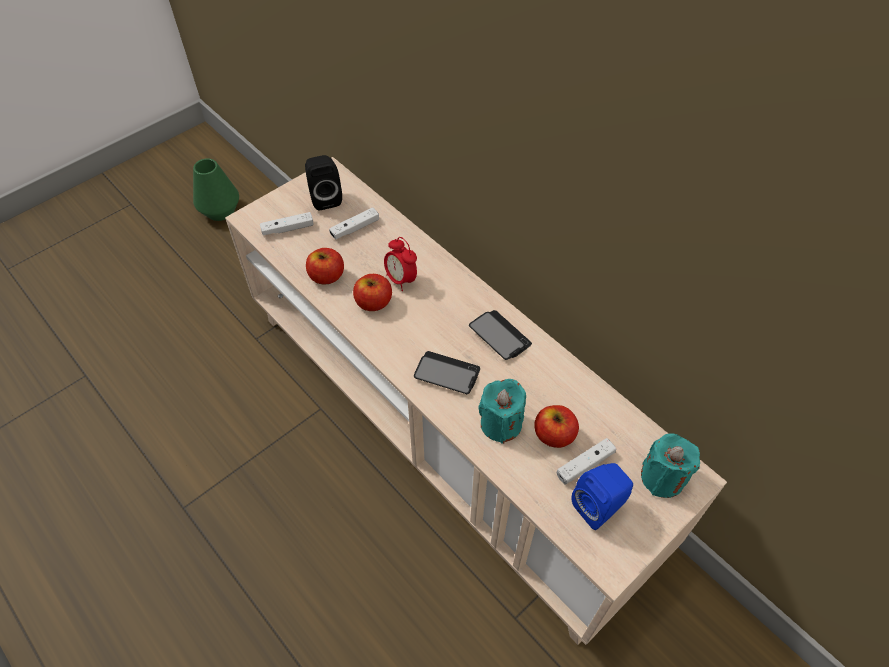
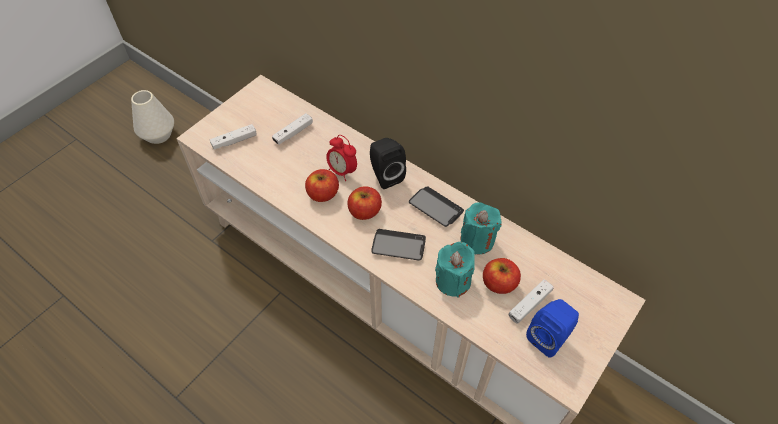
camera: 10 degrees left, 0 degrees up
(220, 210) = (158, 134): green vase -> white vase
(325, 197) = (261, 110): black speaker -> black speaker (385, 175)
(327, 276) = (277, 177): apple -> apple (364, 211)
(662, 477) = (594, 305): turquoise candle -> turquoise candle (477, 240)

